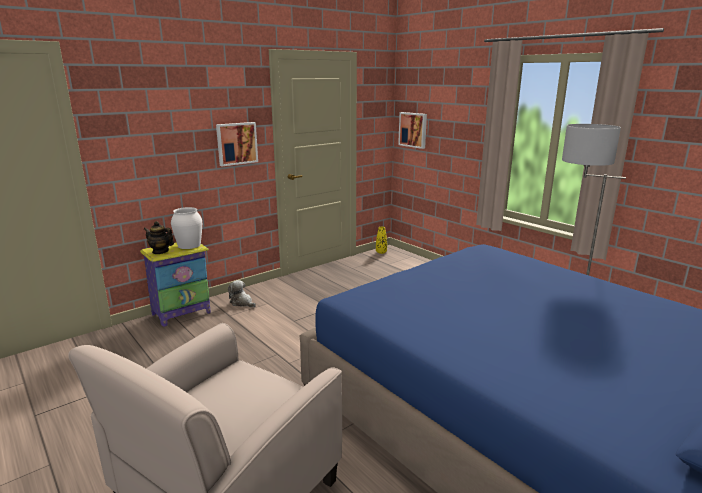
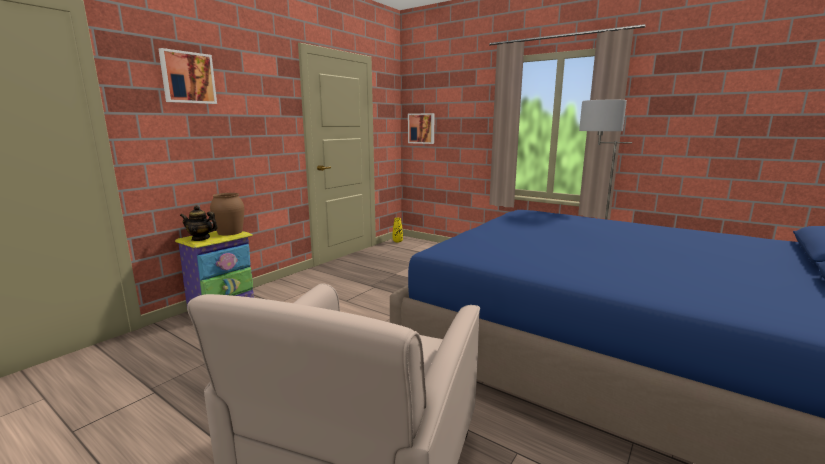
camera: 15 degrees left, 5 degrees down
(189, 245) = (230, 232): white vase -> brown vase
(236, 143) = (270, 131): picture -> picture (187, 78)
(242, 303) = (284, 291): plush toy -> none

